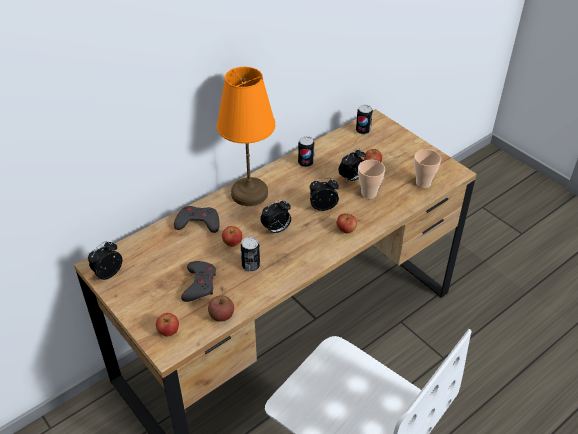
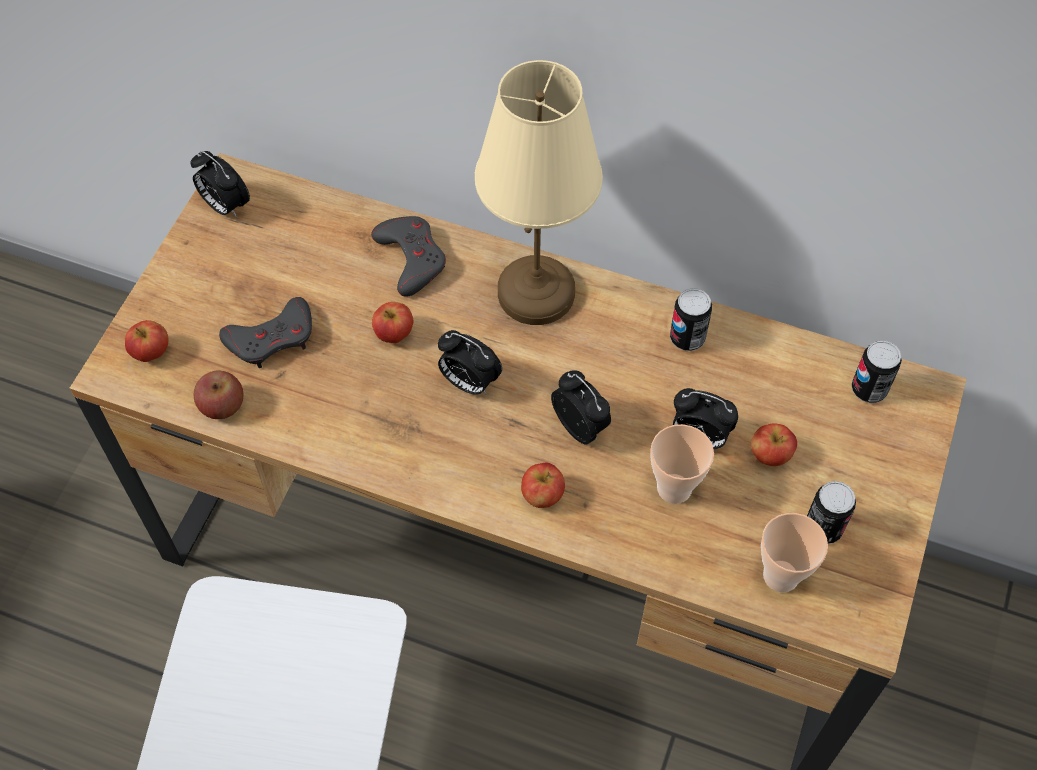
camera: 60 degrees right, 15 degrees up
(108, 273) = (225, 206): alarm clock -> alarm clock turned 150 degrees counterclockwise
(249, 193) = (536, 291): orange table lamp -> beige table lamp
(251, 266) = (356, 389): can -> can (823, 528)

